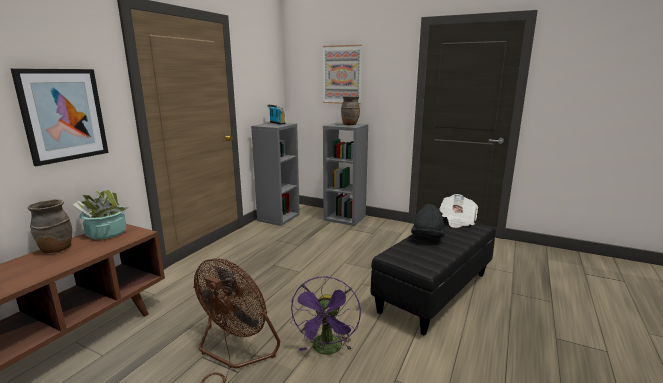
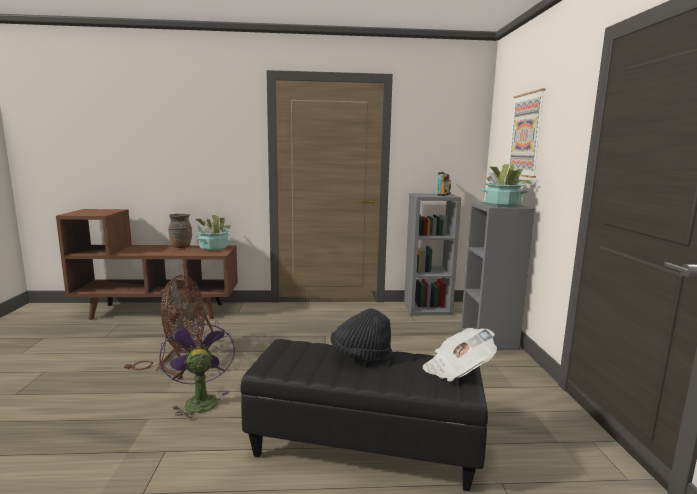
camera: 60 degrees right, 5 degrees down
(63, 115) = (211, 159): picture -> none
(327, 350) = (199, 400): purple fan -> purple fan turned 90 degrees clockwise
(350, 125) = (502, 205): brown vase -> potted plant

